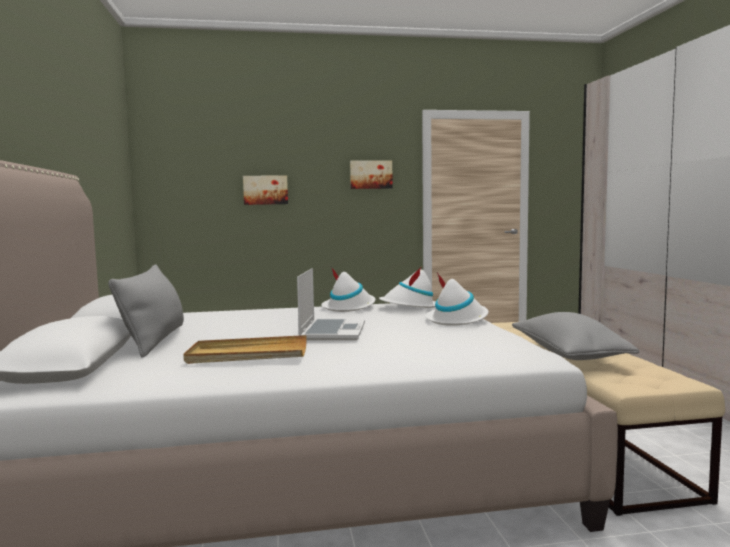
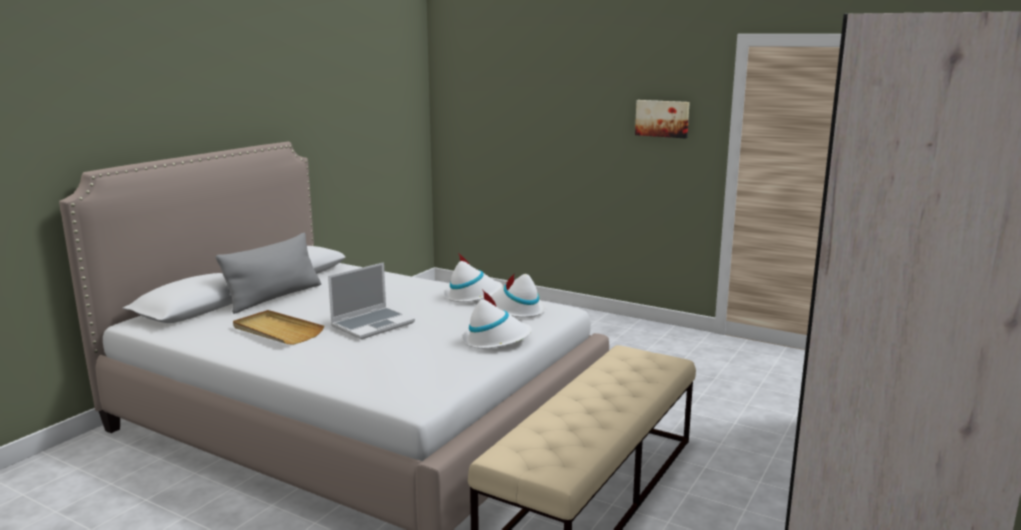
camera: 40 degrees right, 10 degrees up
(265, 190) = (545, 128): picture -> none
(568, 355) = (562, 409): grey pillow -> none

